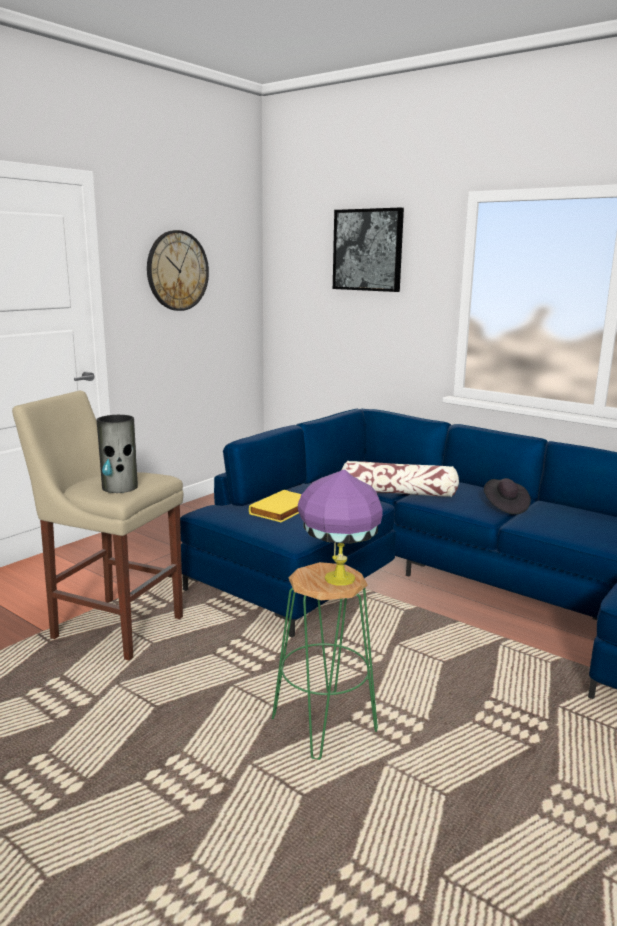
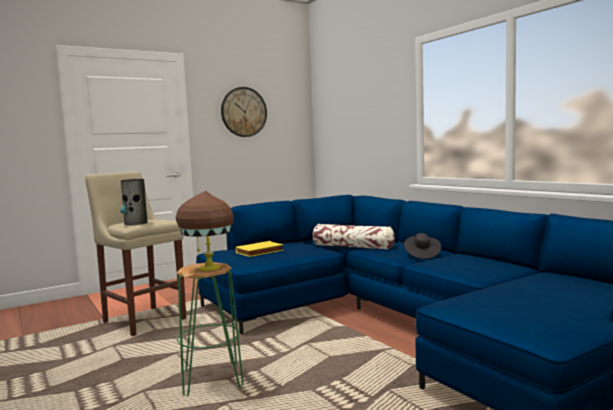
camera: 20 degrees right, 10 degrees down
(338, 579) = (208, 268): purple table lamp -> brown table lamp
(368, 250) = (364, 88): picture -> none

